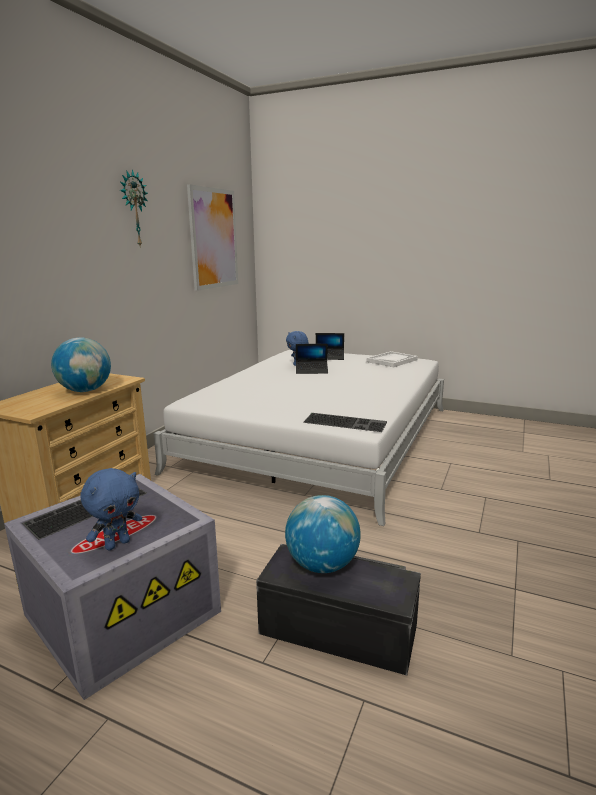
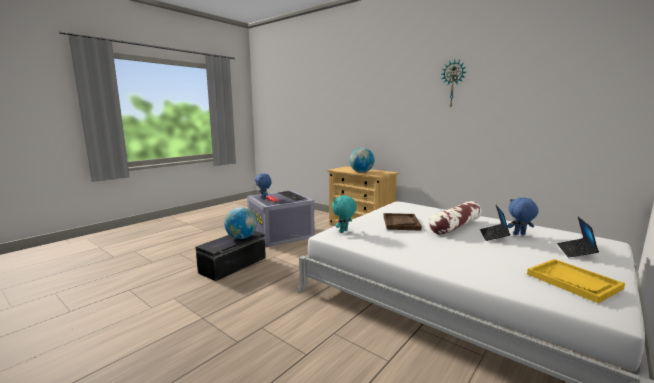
camera: 105 degrees right, 5 degrees down
(213, 238) = (559, 101): picture -> none
(290, 380) = (455, 226): none -> pillow
(292, 399) = (401, 223): none -> brown tray
(346, 422) = (344, 231): keyboard -> turquoise plush toy
(392, 360) = (573, 281): white tray -> yellow tray

